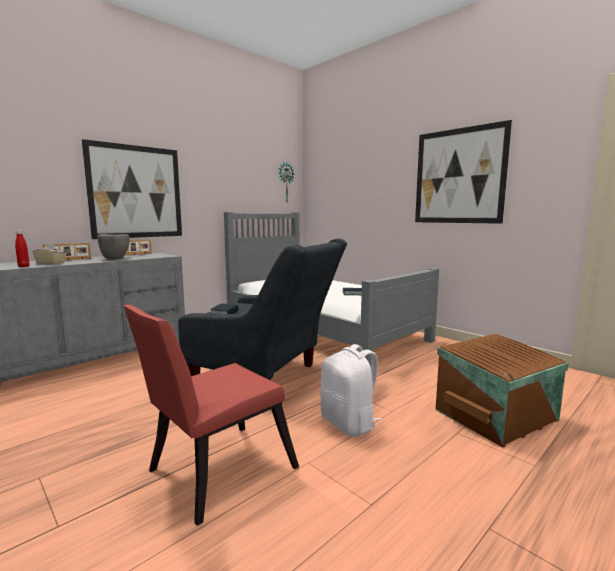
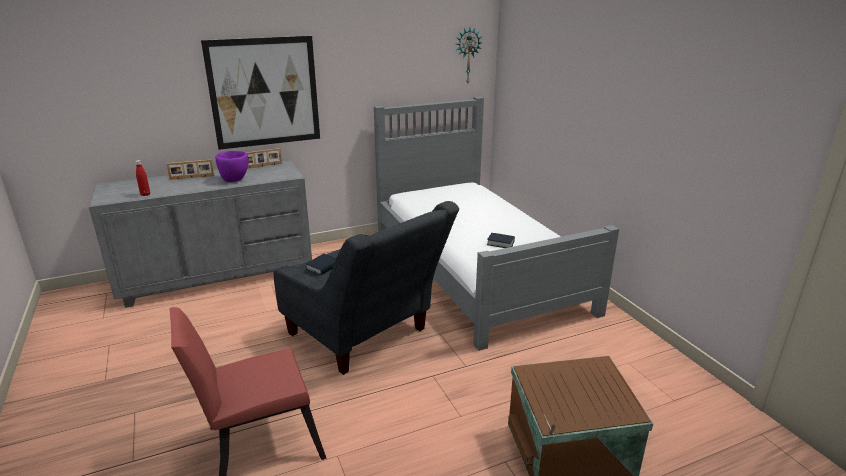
camera: 20 degrees right, 15 degrees up
(51, 263) = (172, 187): beige tissue box -> none
(115, 258) = (235, 179): grey bowl -> purple bowl
(349, 424) = (404, 421): white backpack -> none
(458, 176) = (666, 104): picture -> none

